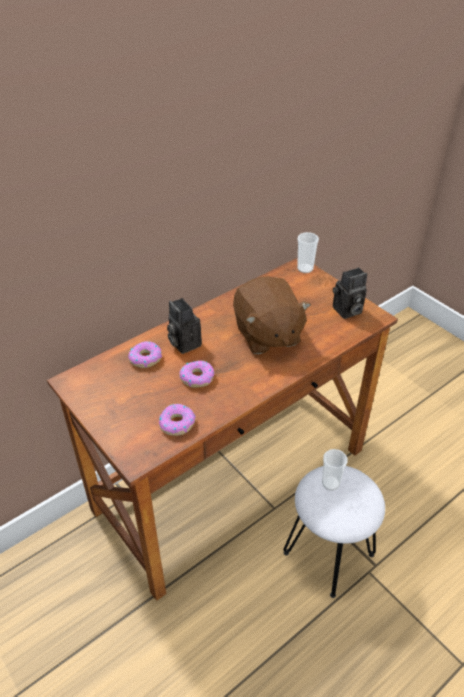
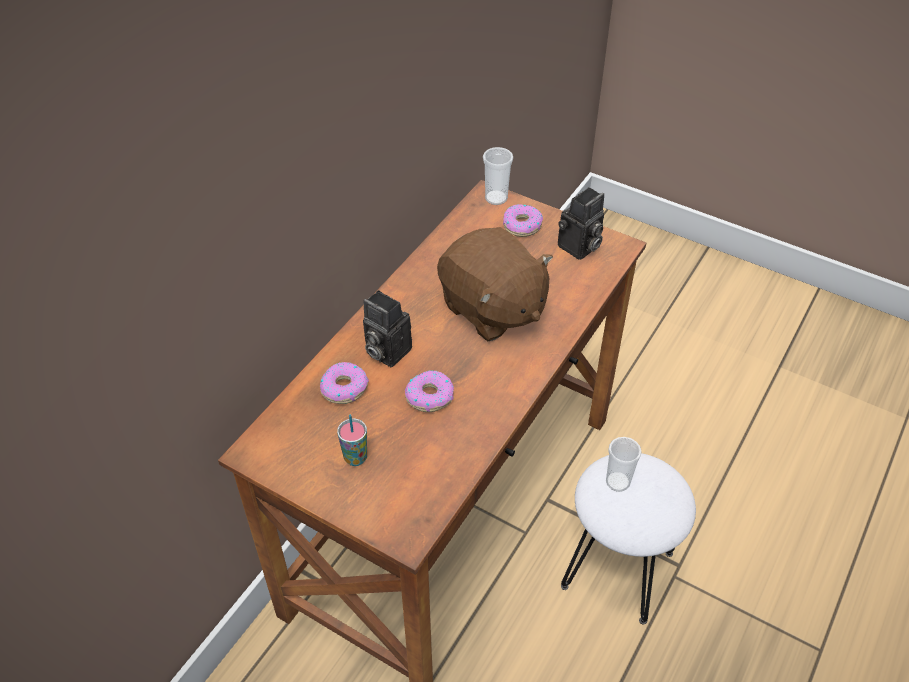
camera: 20 degrees left, 5 degrees up
(129, 402) = (355, 458): none -> cup
(177, 423) = (435, 469): donut -> donut (522, 225)

